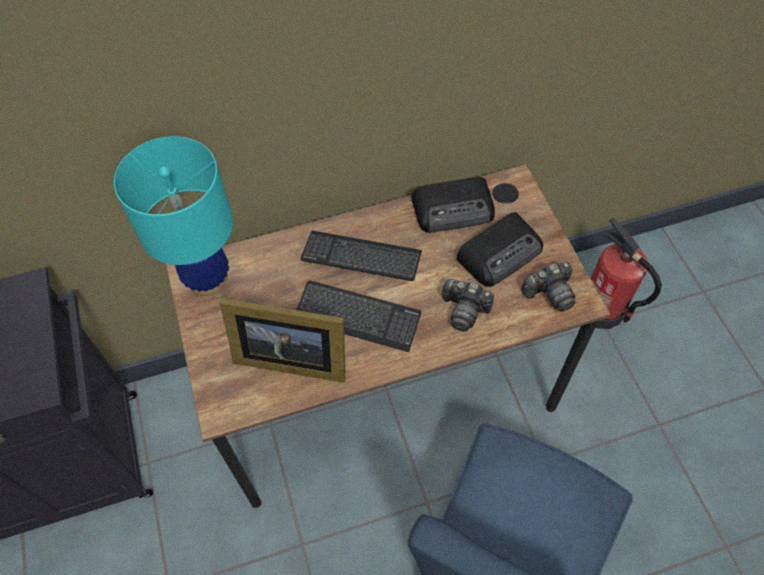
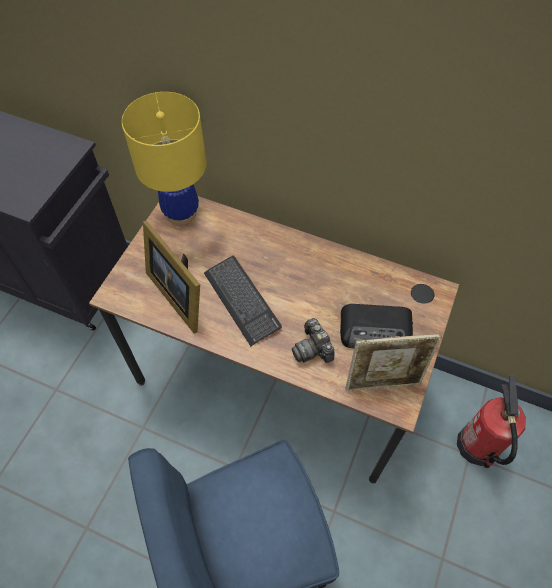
camera: 40 degrees right, 0 degrees up
(207, 278) = (181, 212): turquoise table lamp -> yellow table lamp
(361, 257) = (282, 265): keyboard -> none
(454, 209) = (374, 278): radio -> none
(549, 293) = (383, 383): camera -> picture frame

